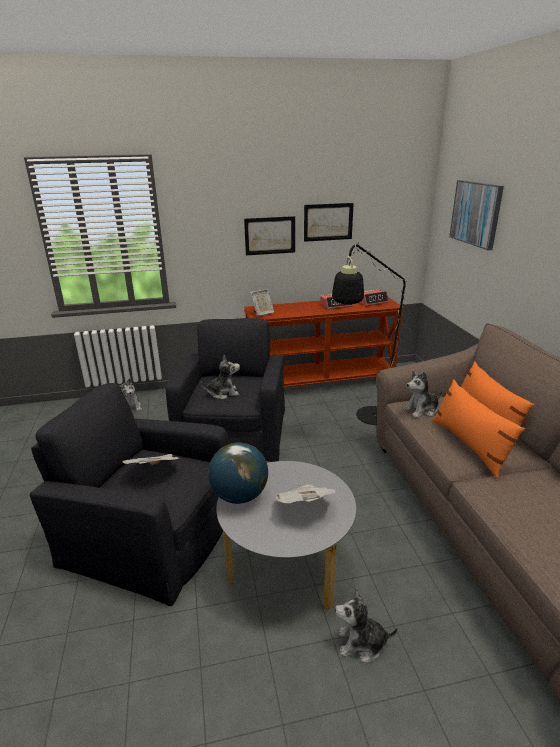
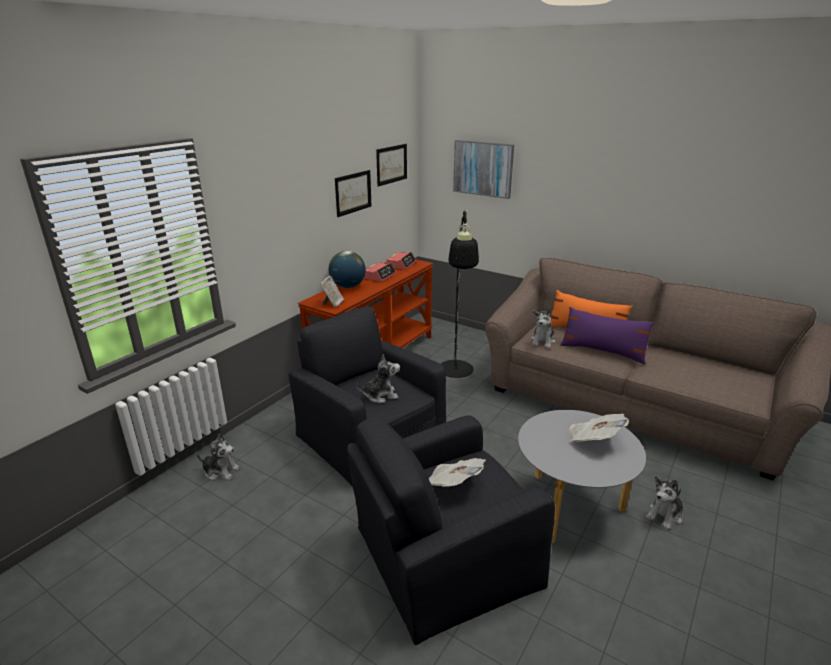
camera: 45 degrees left, 0 degrees up
(223, 393) = (380, 395): plush toy -> plush toy turned 45 degrees clockwise
(240, 496) = (550, 459): globe -> globe (348, 286)
(270, 235) = (310, 217): picture -> picture (391, 164)
(469, 445) = (603, 351): orange pillow -> purple pillow

